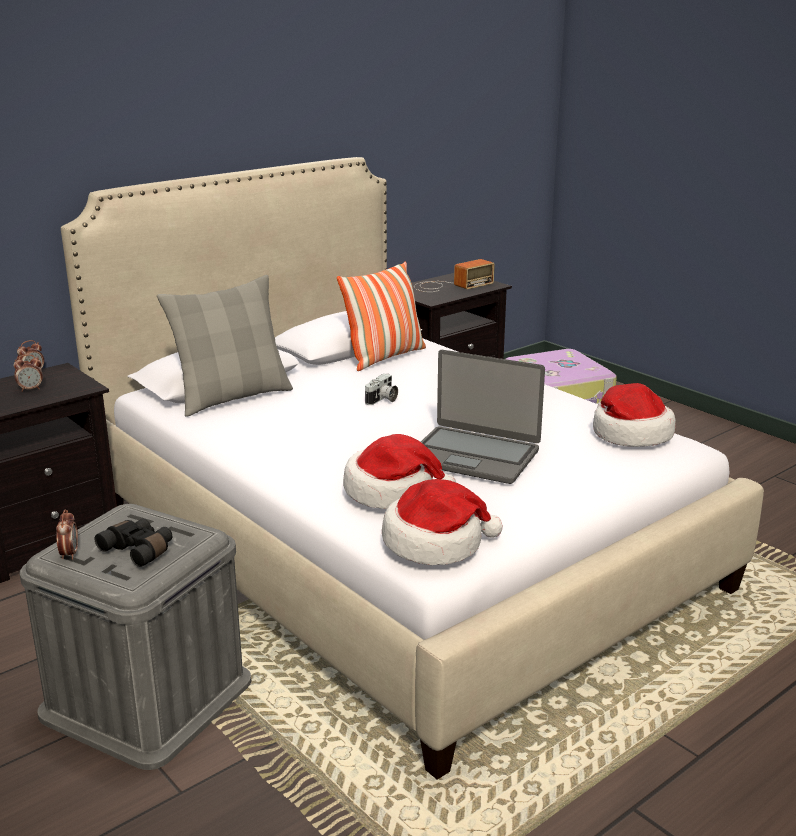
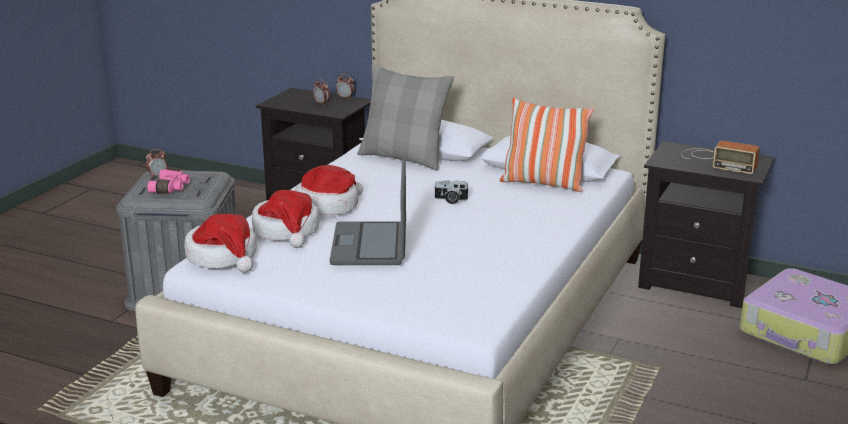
camera: 65 degrees right, 0 degrees up
(139, 550) = (171, 188): black binoculars -> pink binoculars
(630, 434) = (479, 297): hat -> hat (328, 206)

